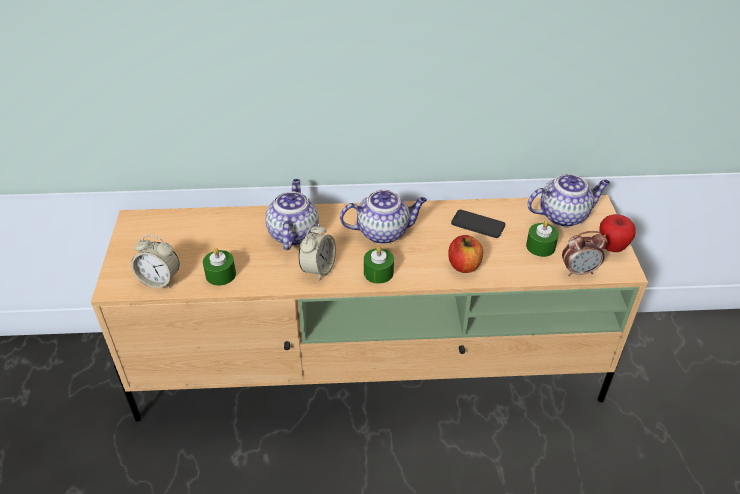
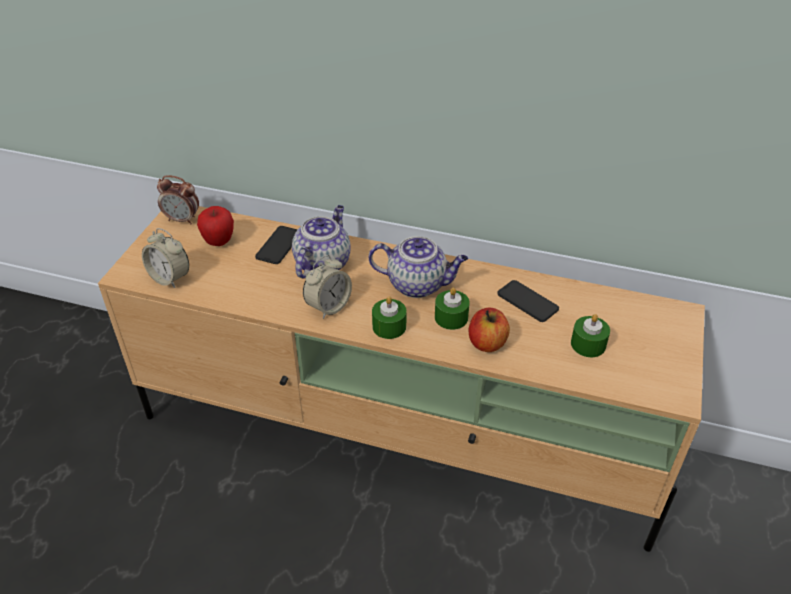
camera: 20 degrees right, 0 degrees up
(220, 274) = (229, 287): green candle -> green candle (451, 317)
(245, 227) = (279, 245): none -> phone
(564, 215) = (636, 316): teapot -> none
(579, 271) = (620, 384): alarm clock -> alarm clock (182, 219)
(611, 247) = (676, 367): apple -> apple (219, 242)

